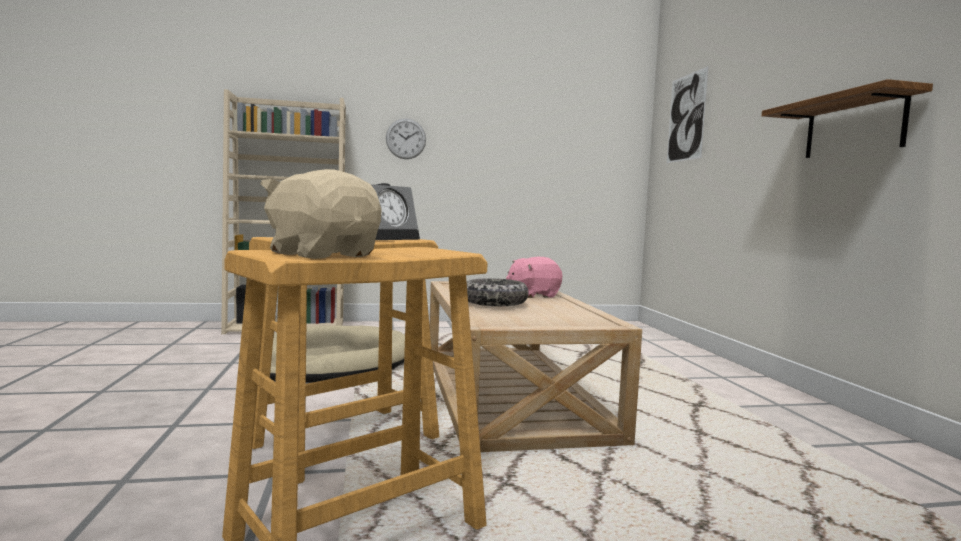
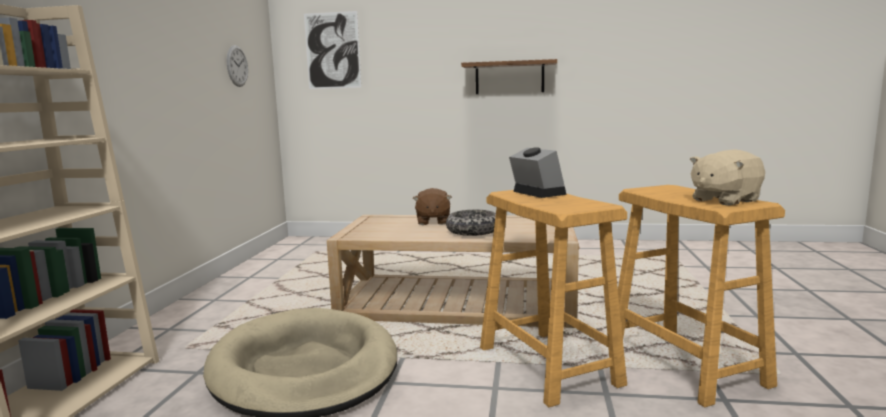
camera: 70 degrees left, 5 degrees up
(406, 139) = (105, 66): wall clock -> wall clock (237, 66)
(533, 295) = (432, 221): pink plush toy -> brown plush toy

